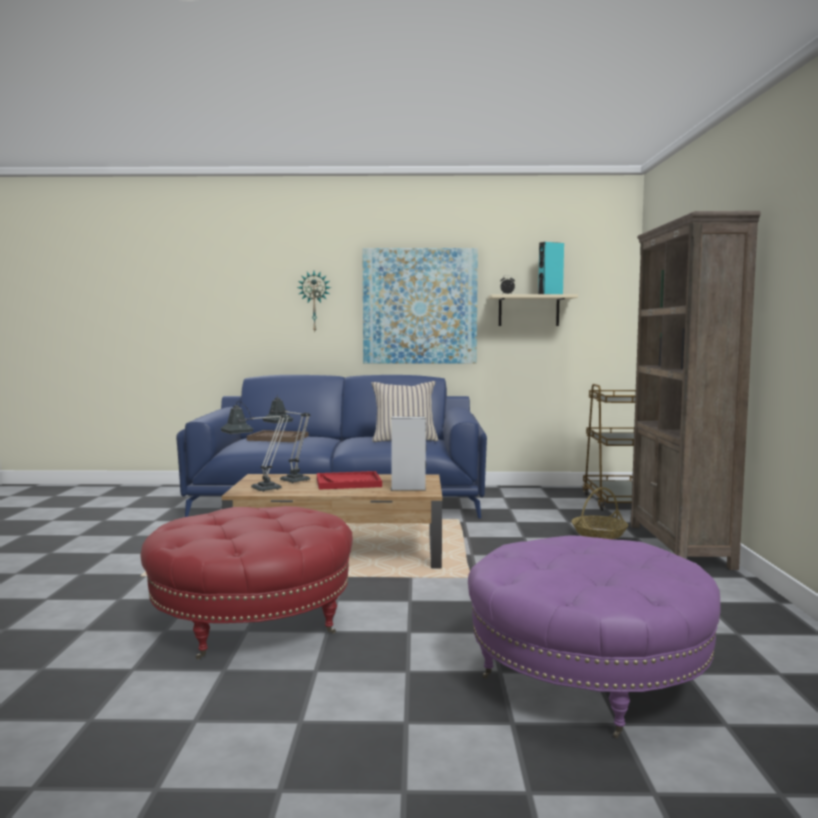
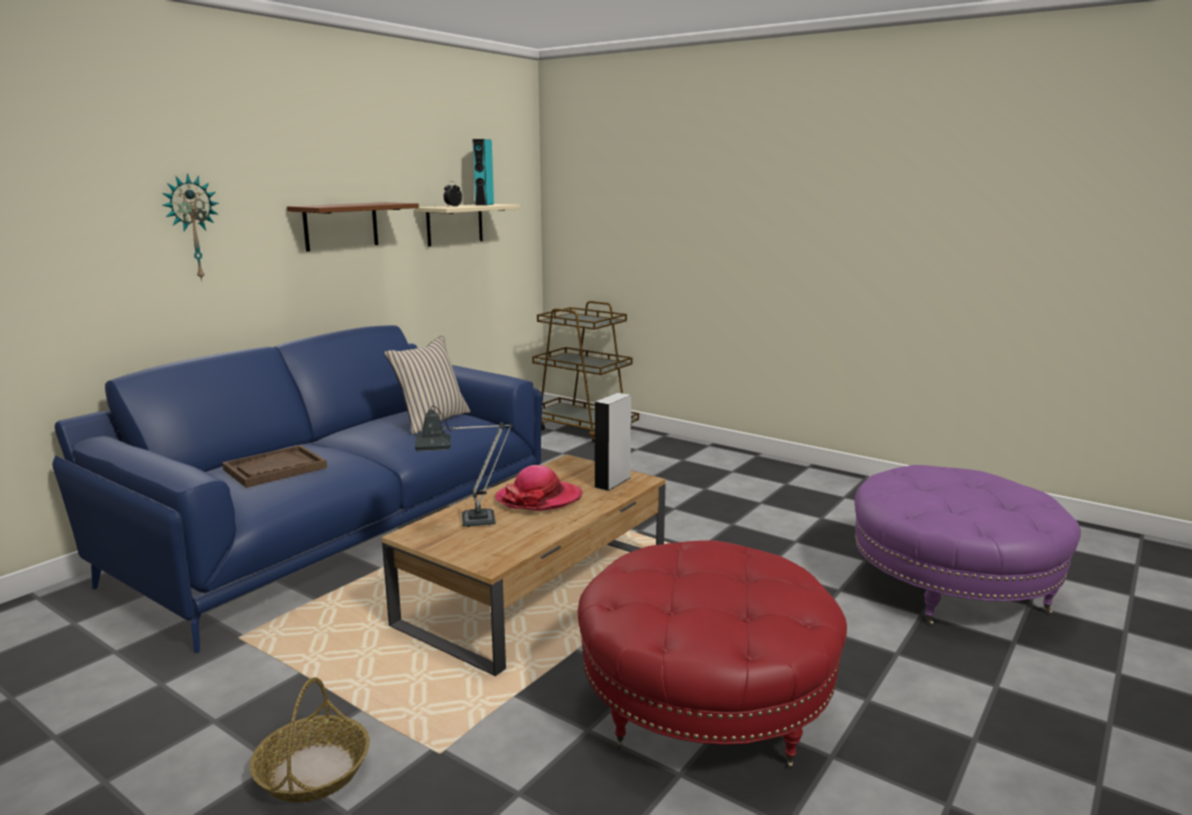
camera: 55 degrees left, 10 degrees up
(259, 490) = (497, 550): table lamp -> none
(348, 482) = (539, 498): red tray -> hat
(419, 306) = (341, 226): picture -> brown shelf
(599, 533) = (655, 466): basket -> basket (313, 770)
(679, 546) = (721, 456): brown bookcase -> none

